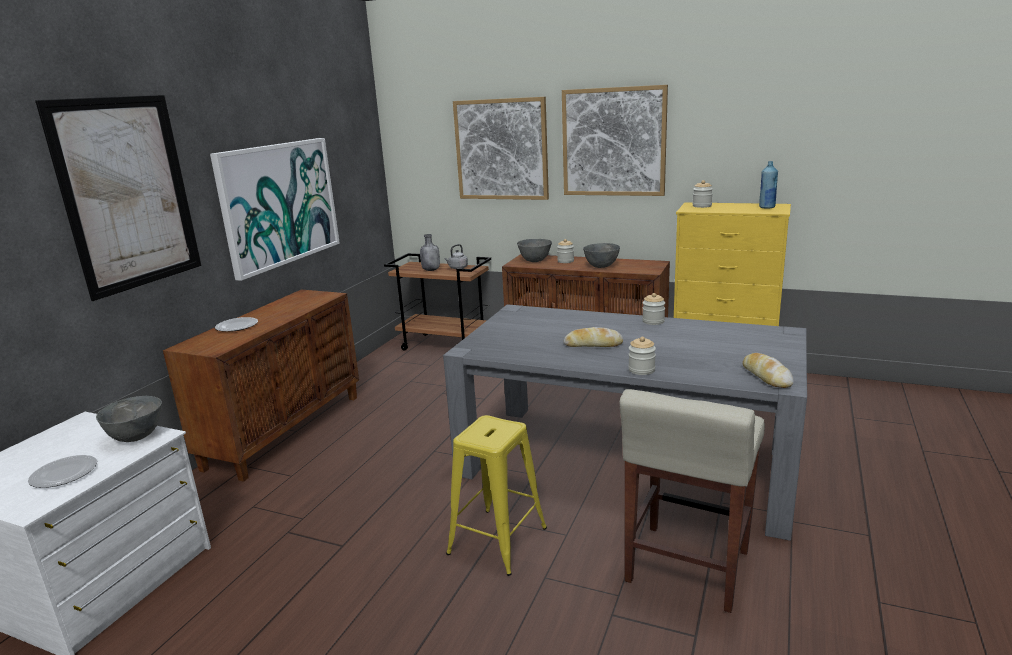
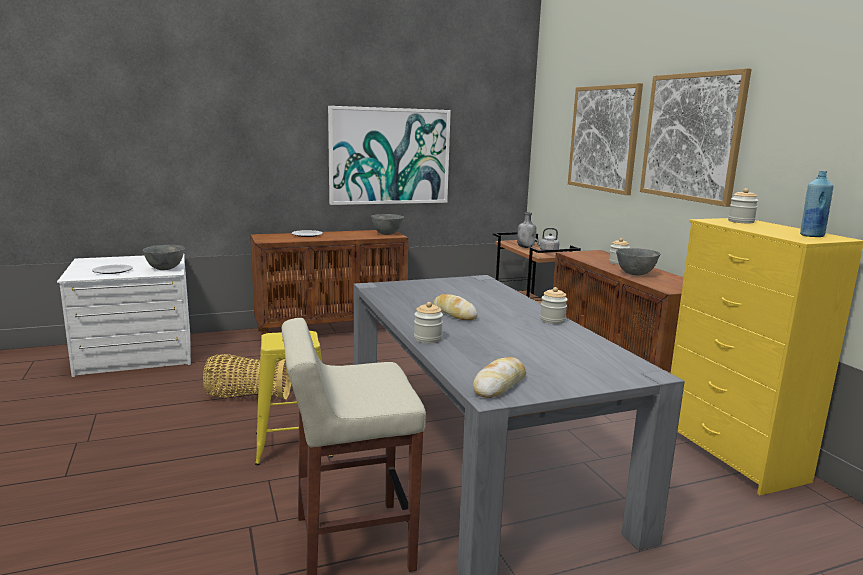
camera: 45 degrees right, 5 degrees down
(128, 193) = (251, 122): picture -> none
(358, 533) = (248, 396): none -> basket
(535, 261) = (593, 256): grey bowl -> grey bowl (387, 234)

